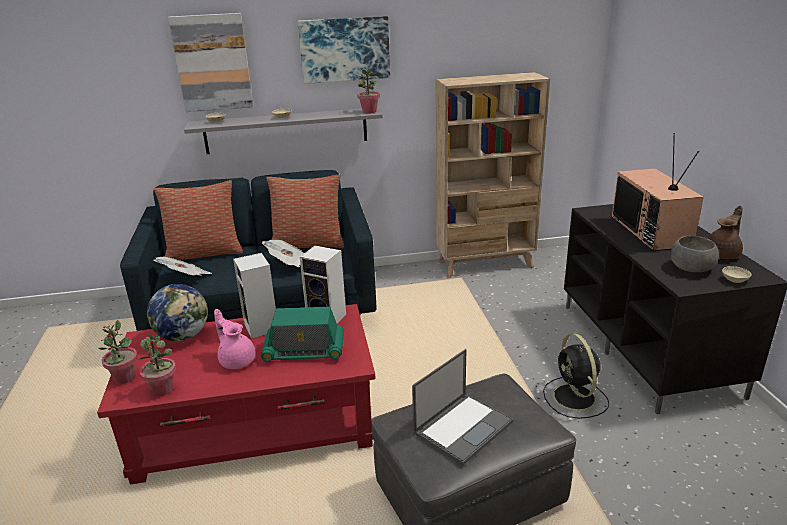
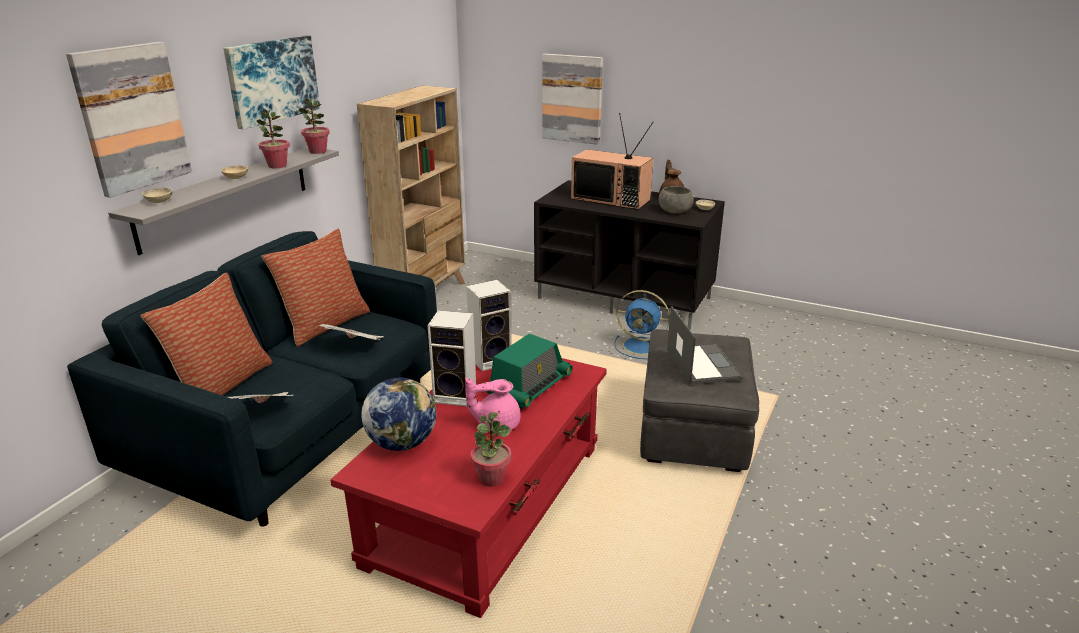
camera: 55 degrees left, 0 degrees up
(125, 377) = (435, 499): potted plant -> potted plant (277, 166)
(575, 398) = (642, 346): black fan -> blue fan
(677, 109) = (572, 98): none -> picture

